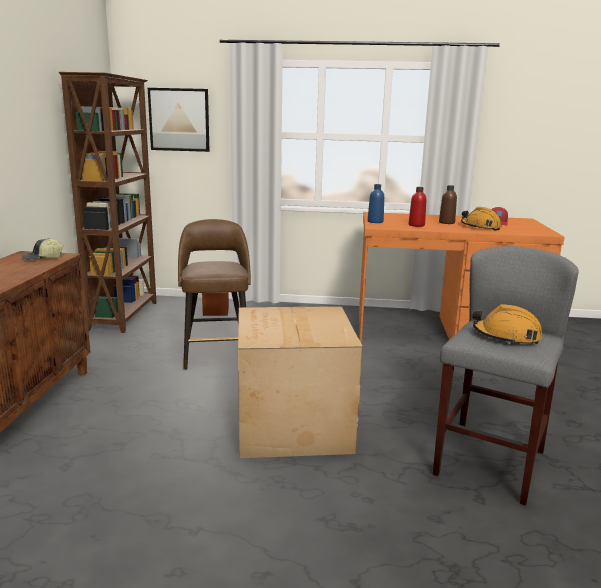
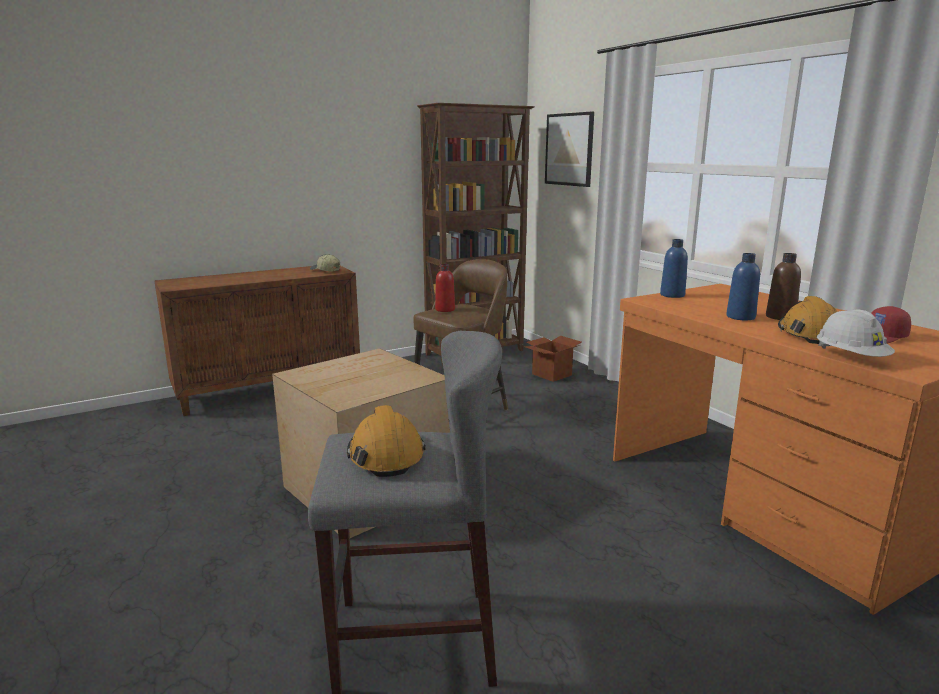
camera: 55 degrees right, 0 degrees up
(416, 225) = (709, 310): red bottle -> red bottle (445, 309)
(438, 226) = (740, 317): none -> blue bottle
(522, 233) = (850, 358): none -> white hard hat

